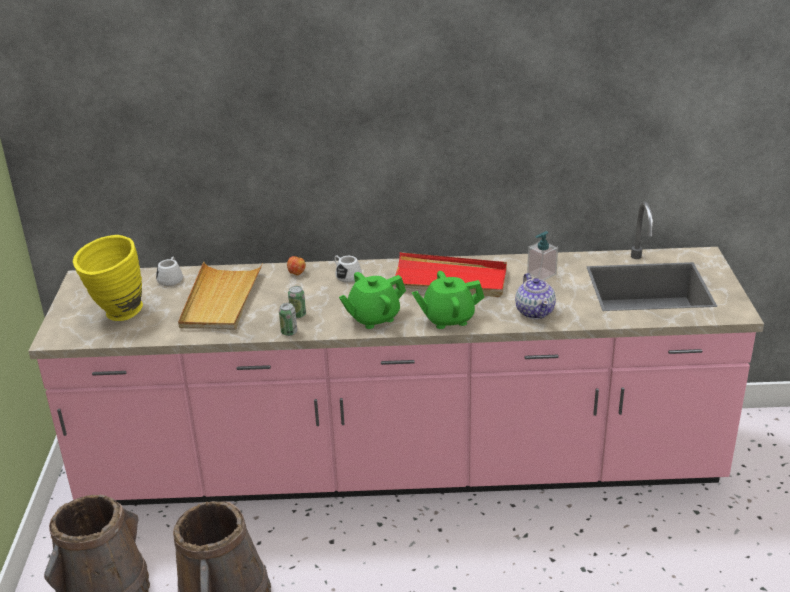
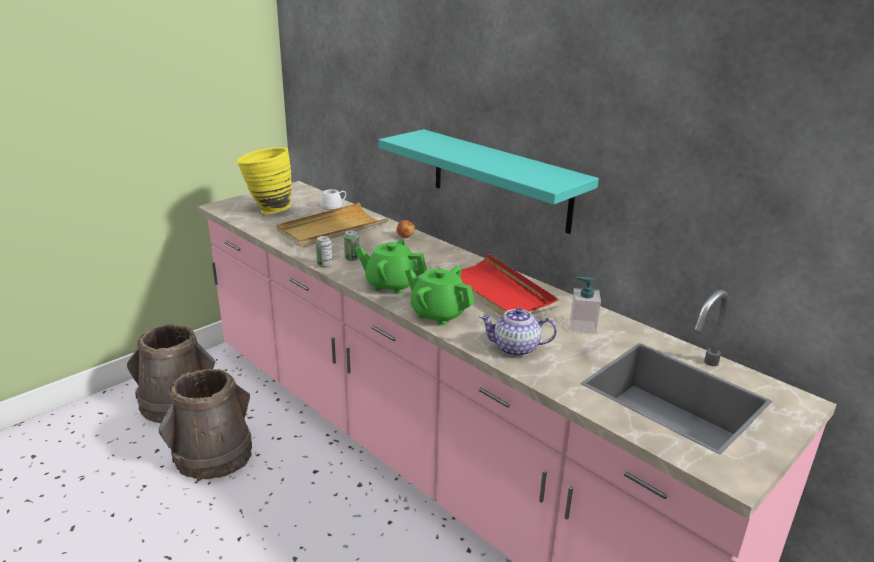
camera: 45 degrees right, 5 degrees down
(346, 275) = (432, 253): white mug -> none
(394, 181) = (500, 180): none -> turquoise shelf
(535, 312) = (516, 348): teapot -> teapot turned 60 degrees clockwise

